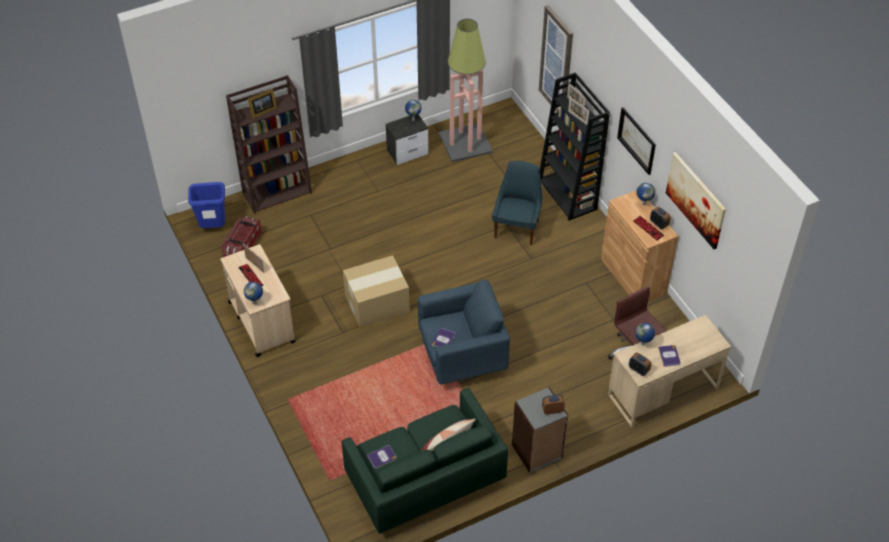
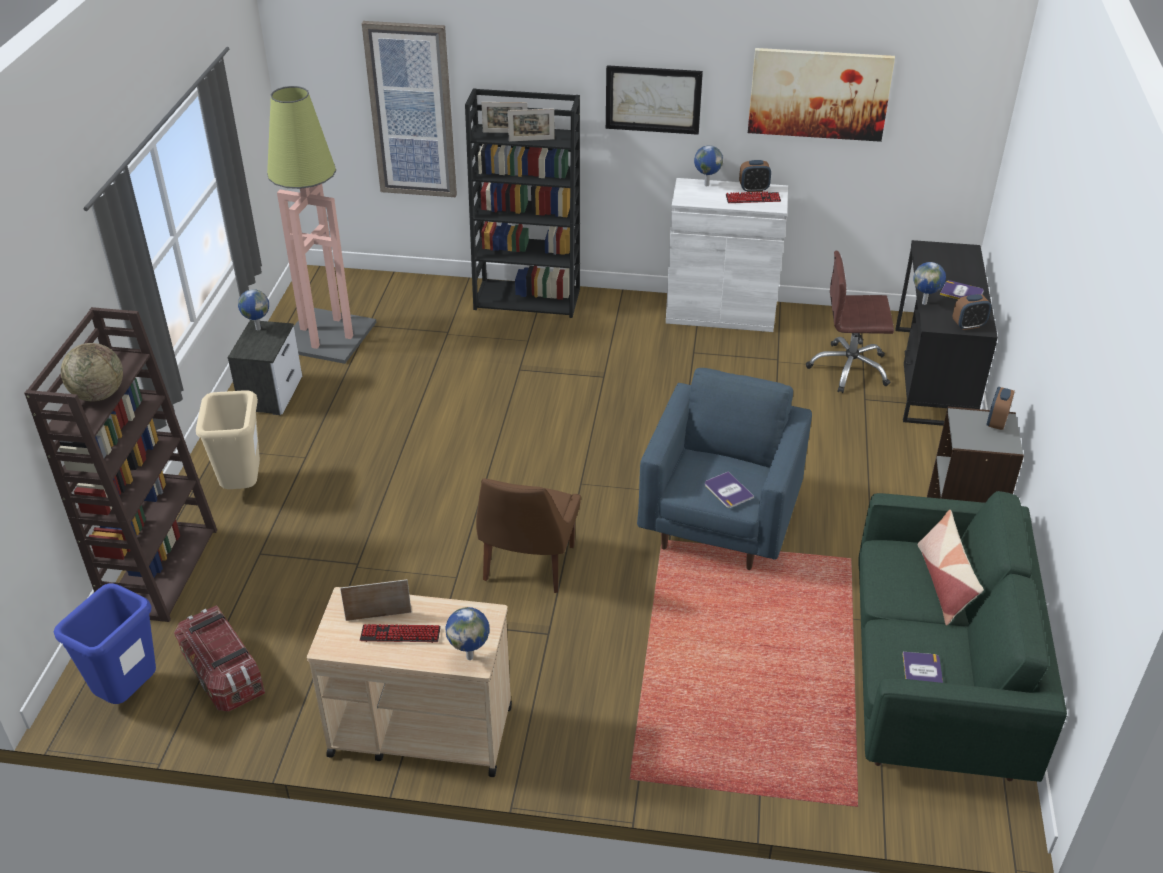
camera: 55 degrees left, 10 degrees down
(262, 111) = (99, 395): picture frame -> globe
(343, 183) = (243, 486): none -> beige trash can
(376, 304) = (527, 566): cardboard box -> brown chair
(517, 228) = (535, 363): blue chair -> none
(633, 276) = (720, 312): brown cabinet -> white cabinet
(663, 391) = (932, 376): beige desk -> black desk

